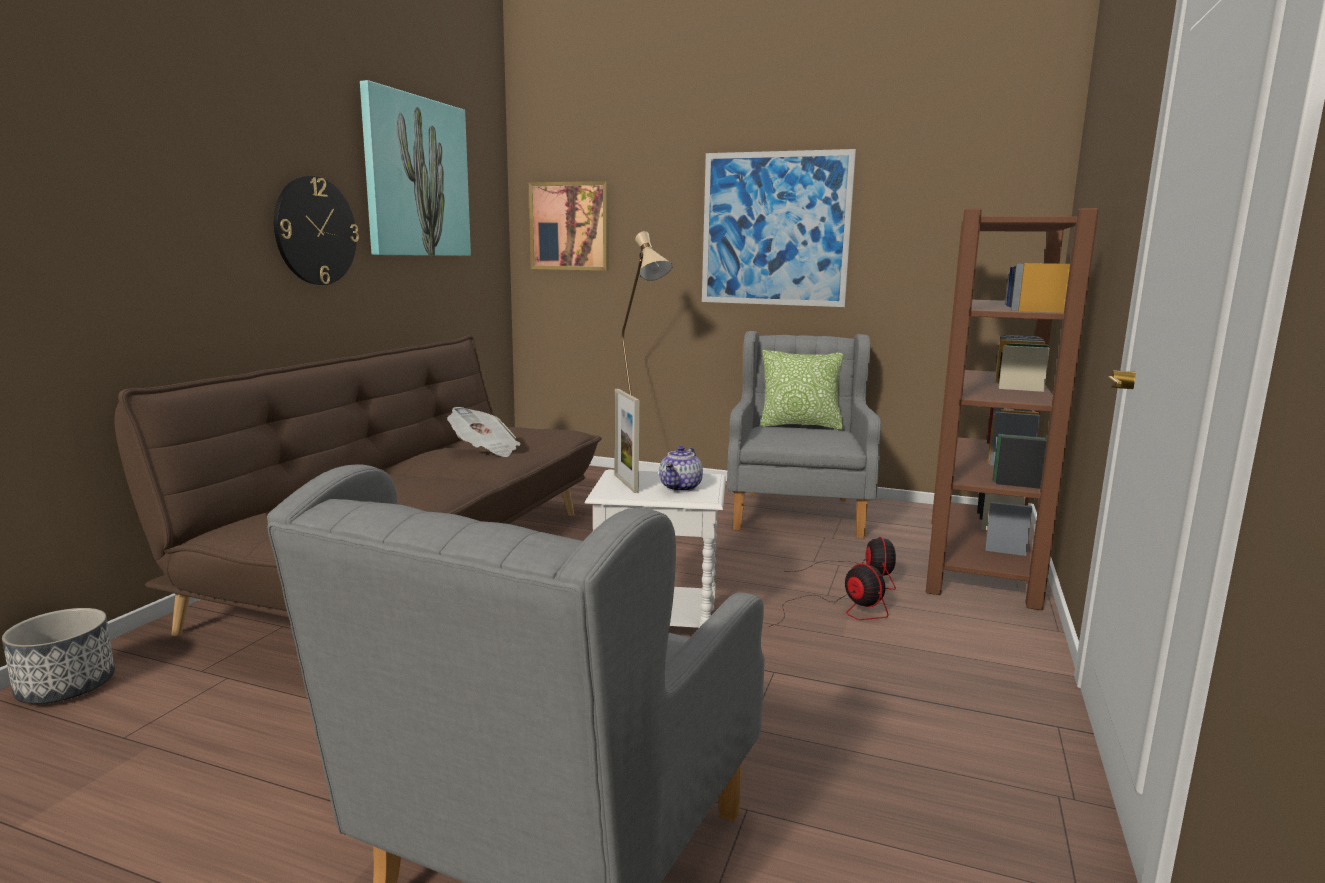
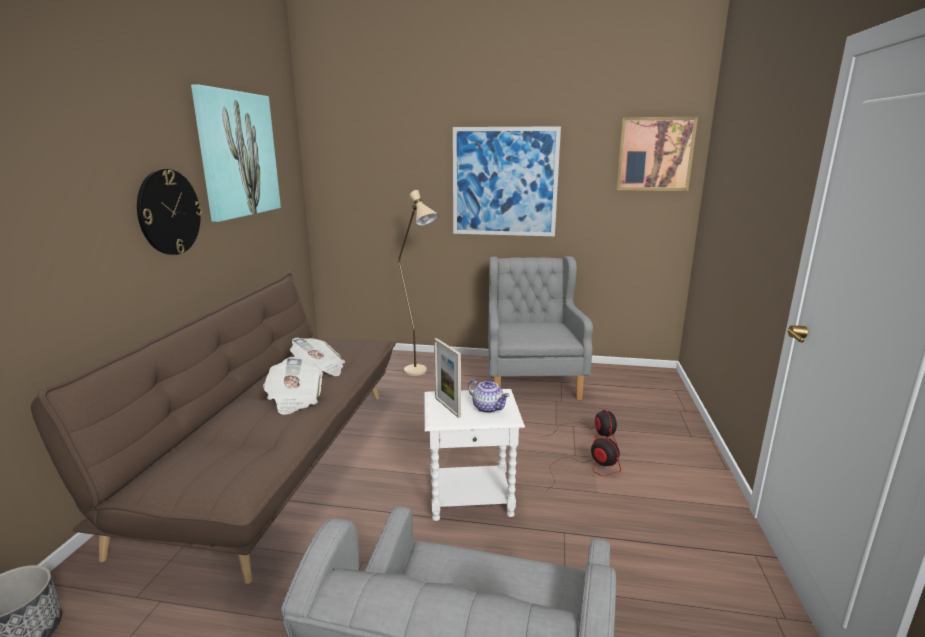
camera: 10 degrees left, 5 degrees up
(439, 473) = (294, 400): none -> newspaper
(570, 226) = (351, 179): picture -> picture (655, 154)
(681, 488) = (488, 408): teapot -> teapot turned 60 degrees counterclockwise
(800, 425) = (529, 321): pillow -> none
(980, 560) = (659, 411): brown bookcase -> none

